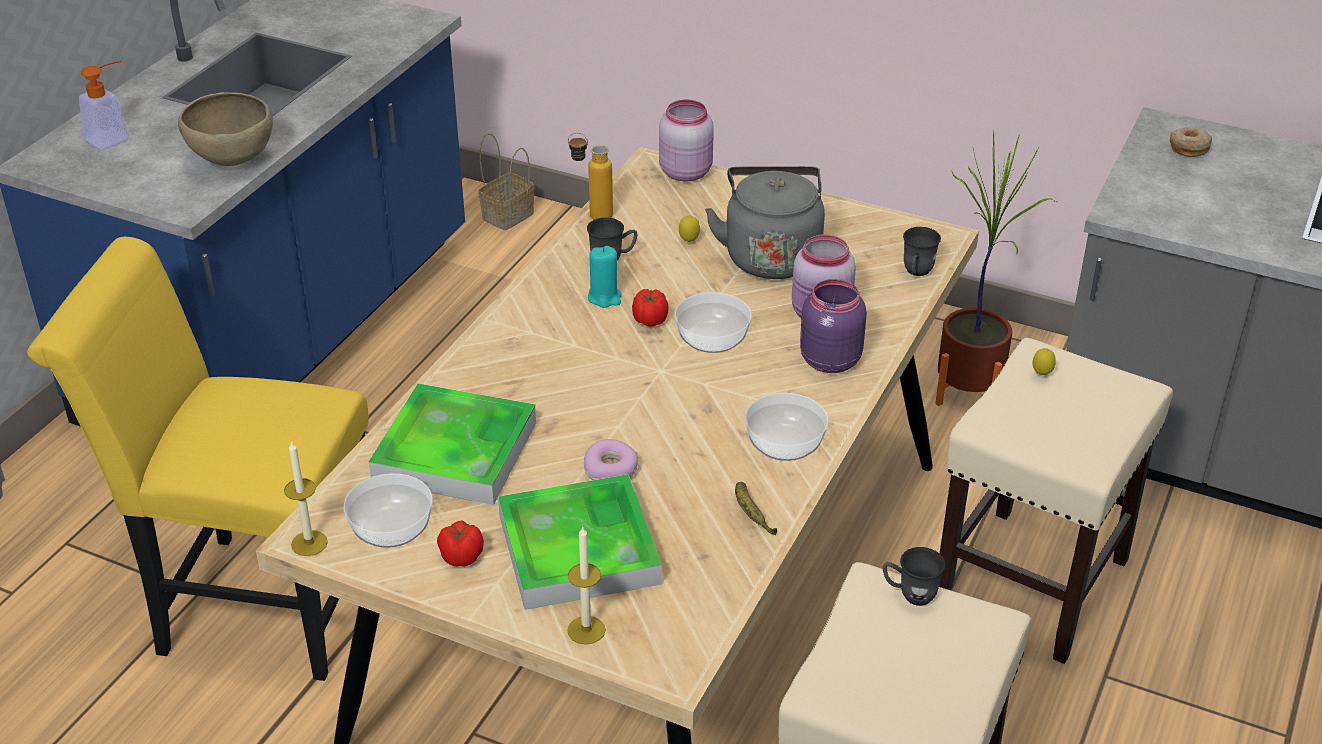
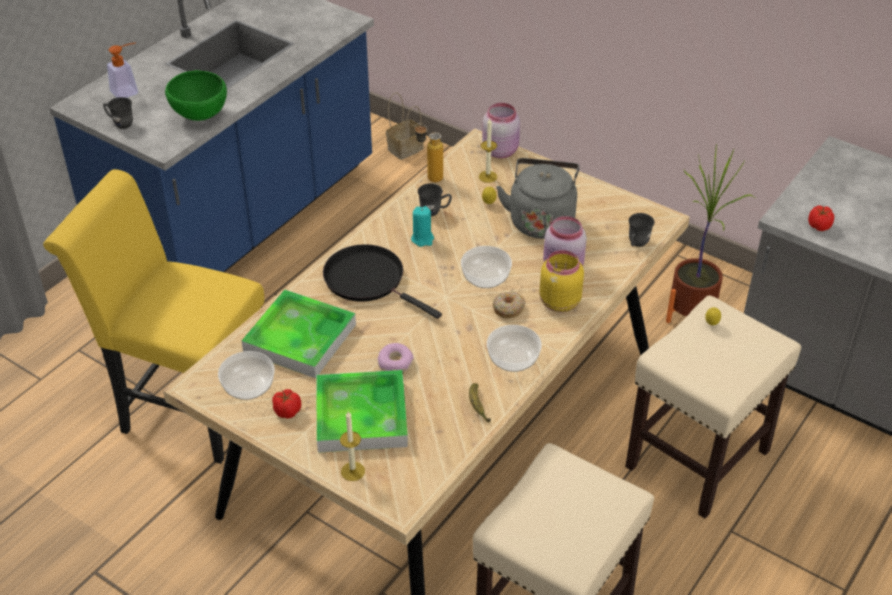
camera: 10 degrees right, 5 degrees up
(232, 162) = (200, 117): brown bowl -> green bowl
(309, 543) = (196, 390): candle -> candle (488, 176)
(539, 361) = (369, 280): none -> black frying pan
(650, 321) = (448, 259): tomato -> tomato (819, 226)
(828, 360) = (558, 302): purple jar -> yellow jar
(910, 594) = (577, 470): grey mug -> grey mug (120, 123)
(1188, 148) = (851, 171): donut -> donut (508, 308)

